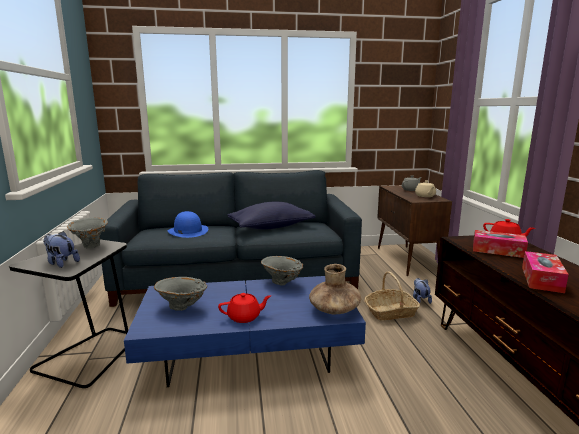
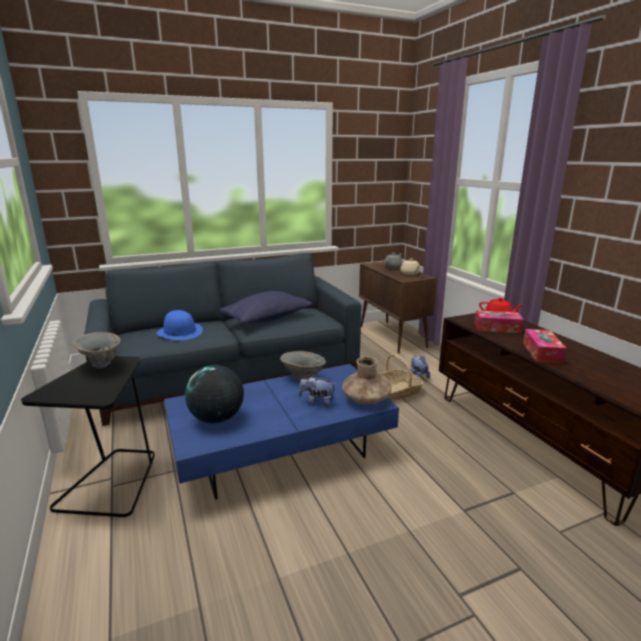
camera: 15 degrees left, 5 degrees up
(61, 263) = (84, 389): plush toy -> plush toy (317, 403)
(182, 308) = (217, 419): grey vase -> globe
(244, 317) = (286, 419): red teapot -> none

